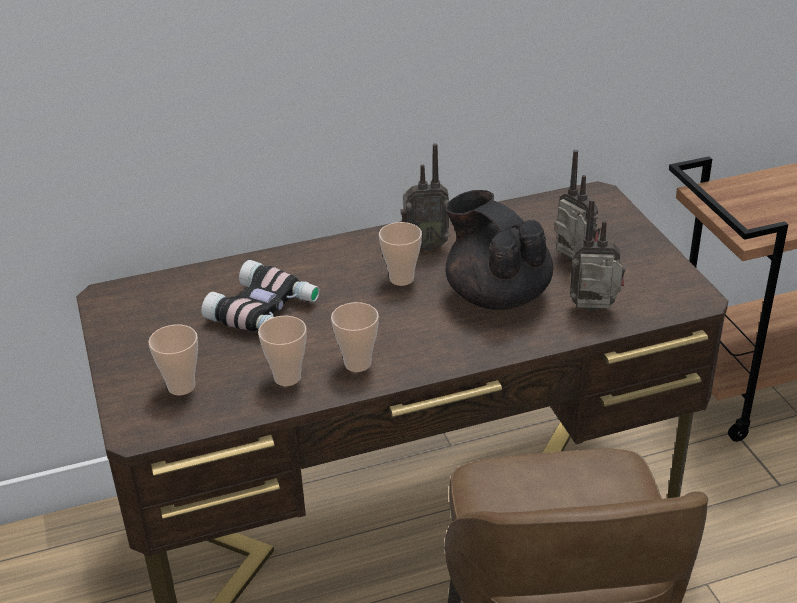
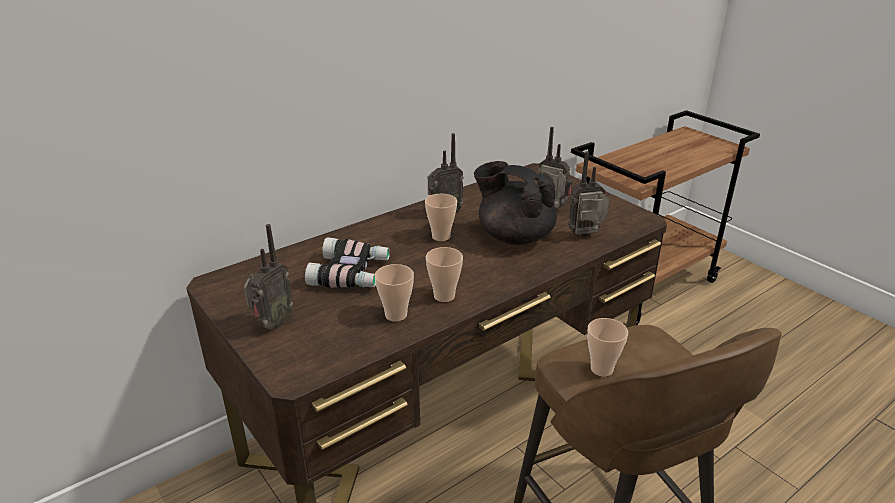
camera: 20 degrees left, 5 degrees down
(145, 362) = (271, 324): none -> radio
(181, 387) = (313, 337): cup -> cup (601, 369)

